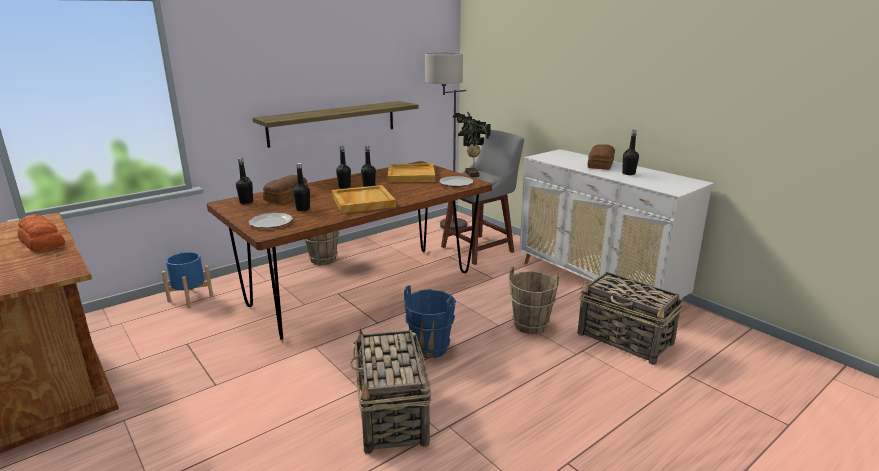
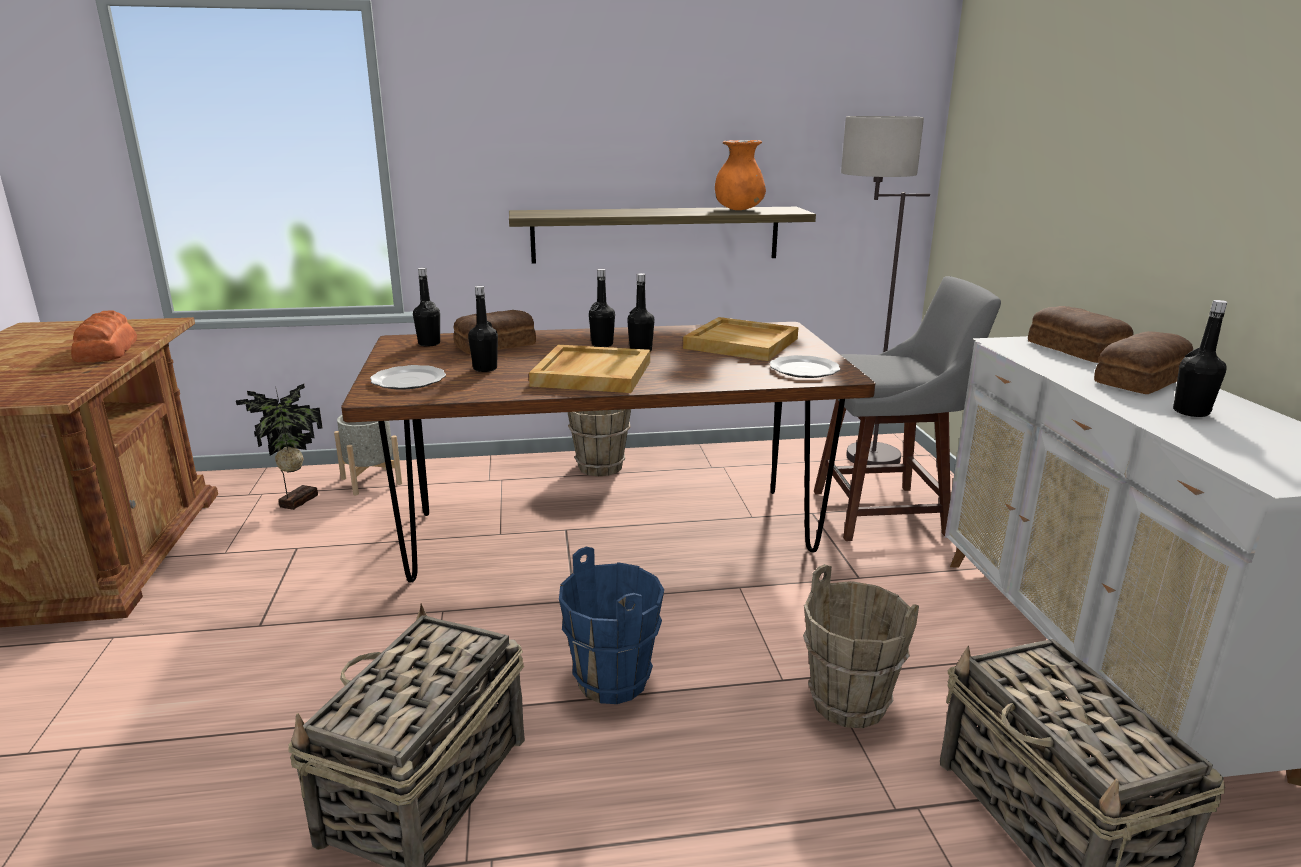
camera: 30 degrees right, 0 degrees up
(190, 298) = (371, 481): blue planter -> grey planter
(377, 105) = (739, 209): none -> orange vase
(471, 175) = (880, 362): potted plant -> potted plant (296, 501)
(566, 156) = (1076, 350): none -> bread

